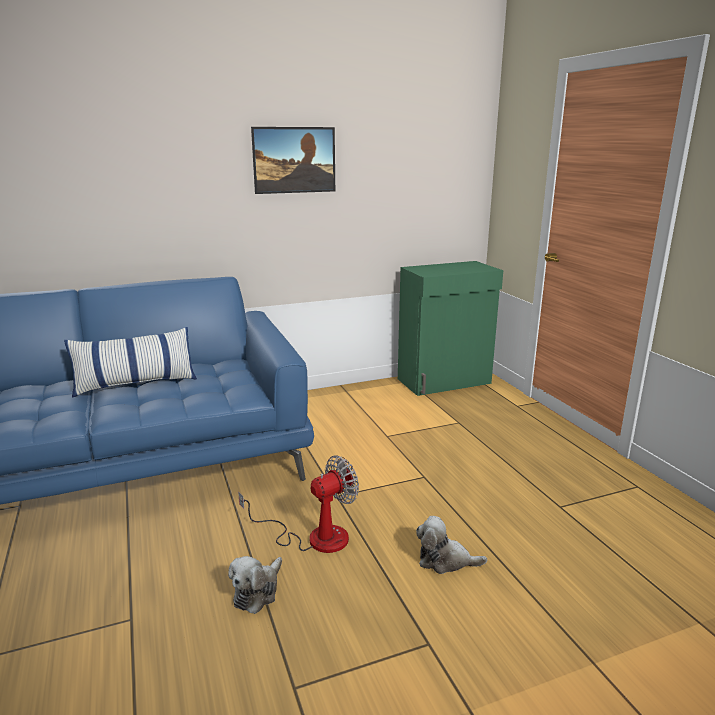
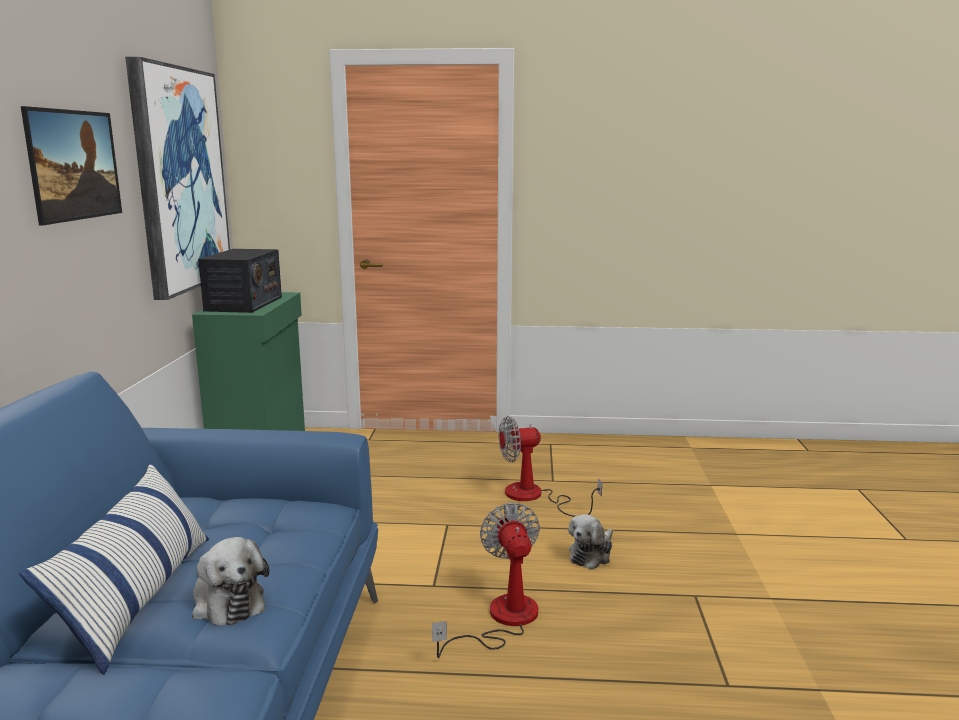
camera: 65 degrees left, 5 degrees down
(257, 591) = (575, 682): plush toy -> plush toy (226, 601)
(415, 171) = (179, 179): none -> picture
(443, 268) = (244, 304): none -> radio
(515, 505) = (535, 497): none -> fan

